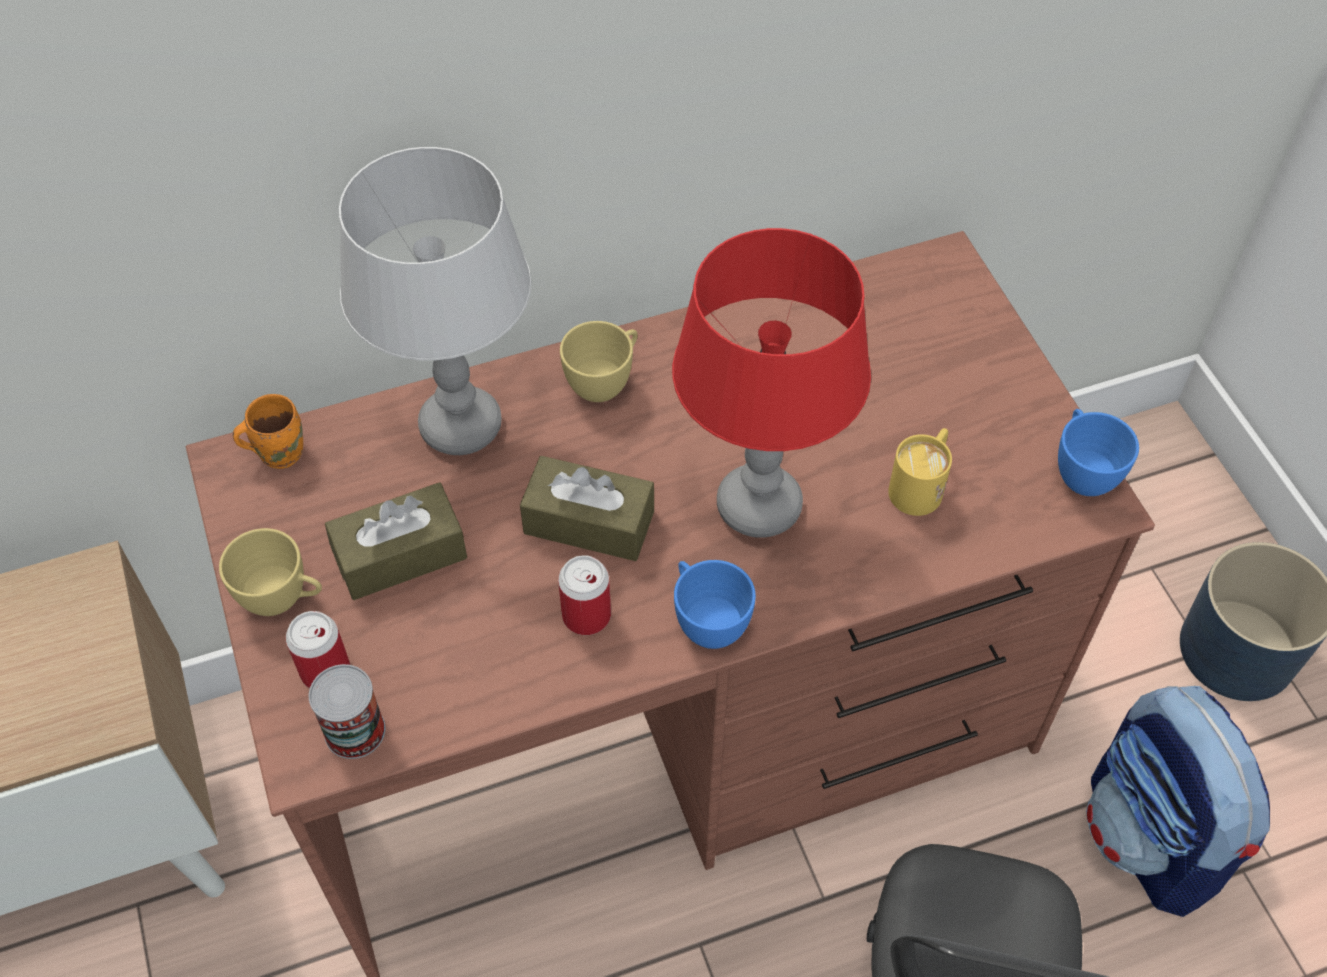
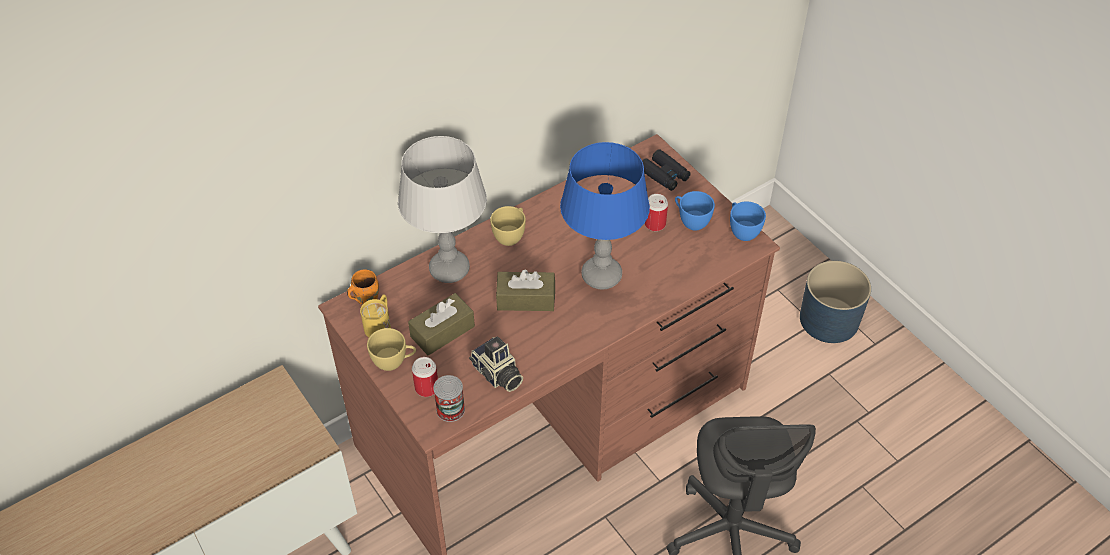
camera: 15 degrees left, 5 degrees down
(475, 676) = (497, 375): none -> camera
(586, 615) = (539, 338): can -> can (655, 224)
(707, 621) = (594, 329): blue cup -> blue cup (691, 221)
(758, 506) = (601, 276): red table lamp -> blue table lamp
(921, 484) = (672, 251): yellow mug -> yellow mug (380, 324)
(953, 318) = (664, 175): none -> black binoculars
(1153, 838) = (811, 416): backpack -> none

